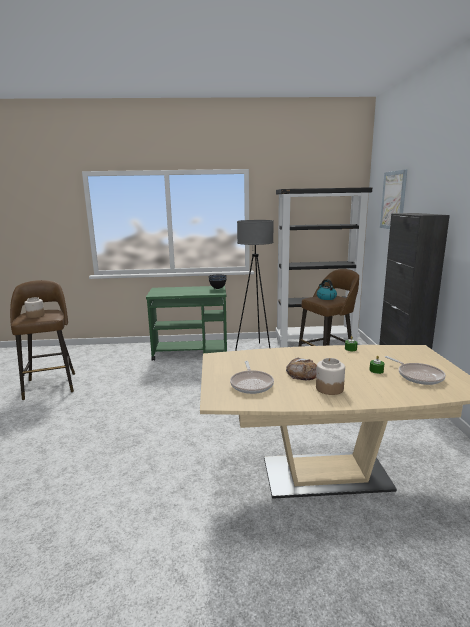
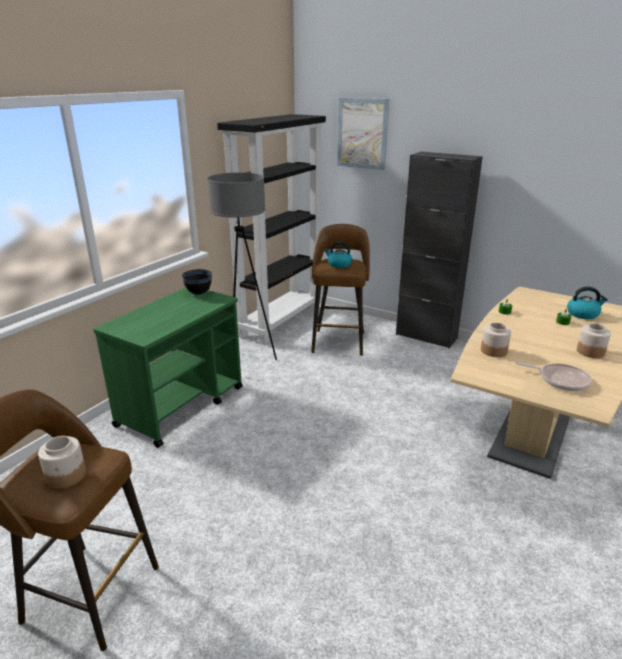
camera: 55 degrees left, 10 degrees up
(266, 357) = (494, 351): none -> jar
(302, 373) = (549, 350): bread -> none
(418, 376) = (583, 314): frying pan -> kettle

